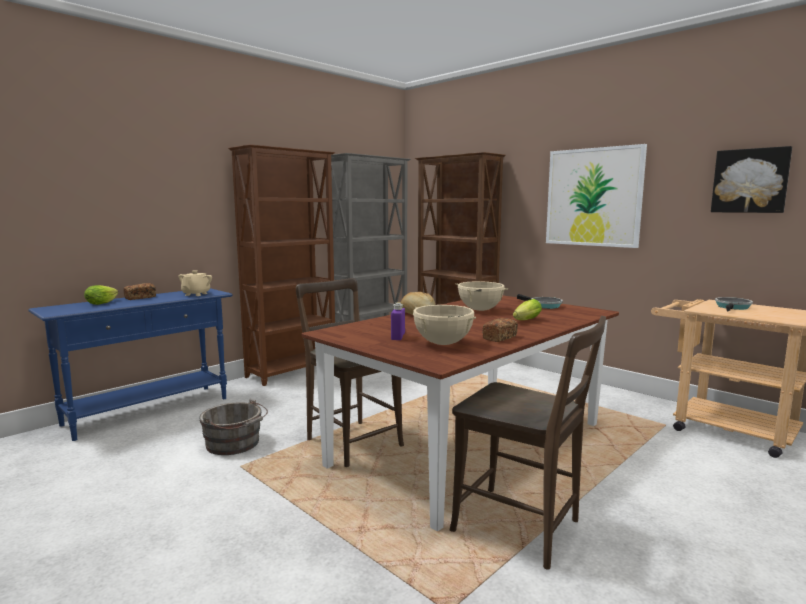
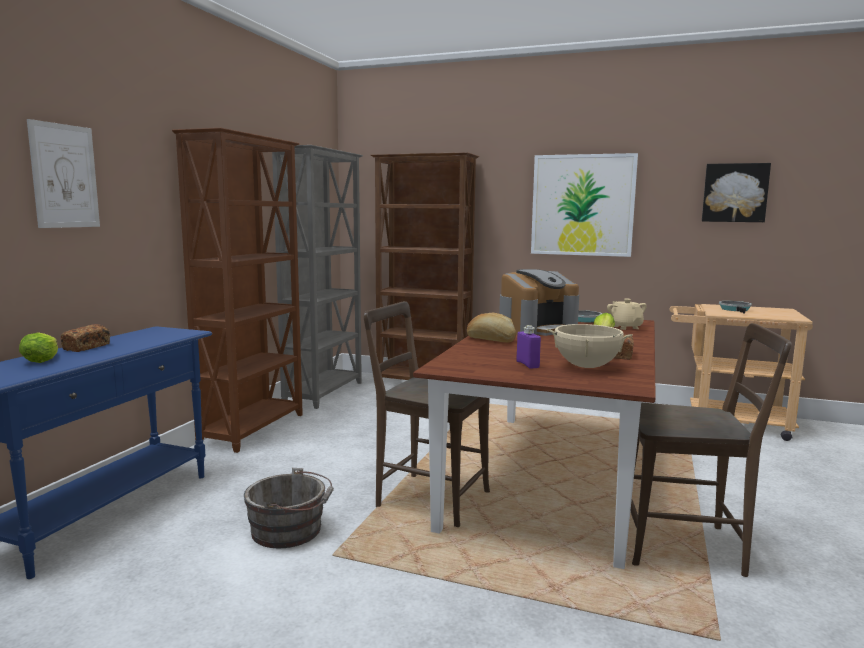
camera: 25 degrees left, 0 degrees up
(137, 183) = (64, 176): none -> picture
(196, 294) = (163, 336): beige teapot -> beige teapot (625, 327)
(480, 310) = (536, 329): beige cooking pot -> coffee machine

